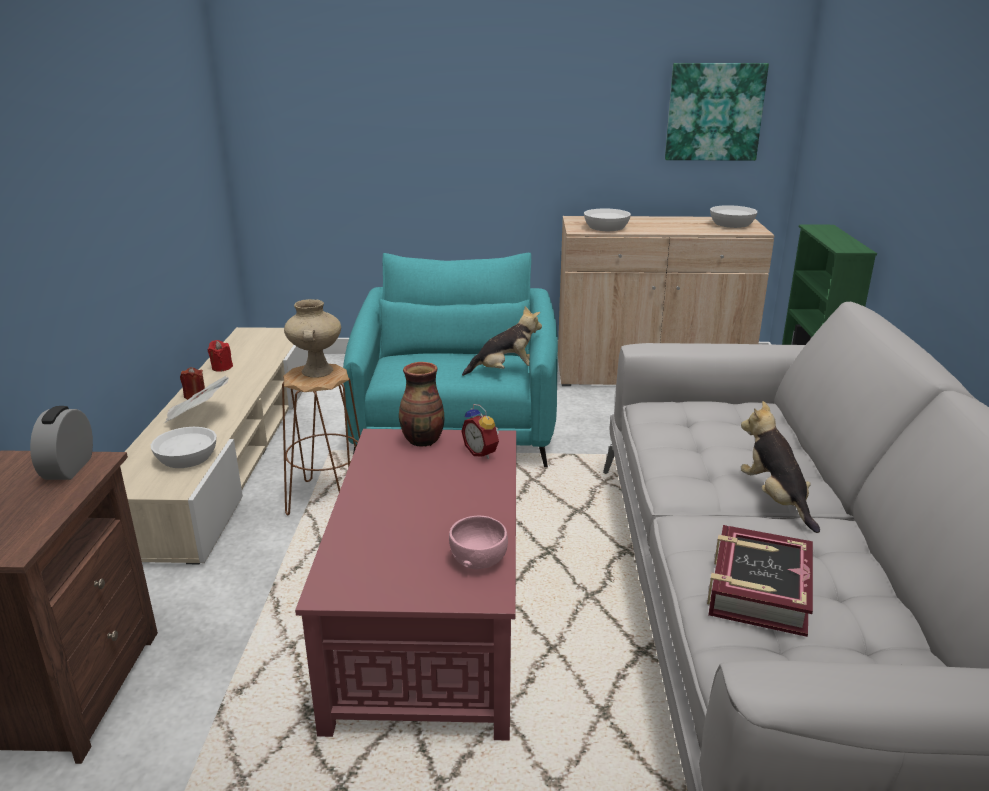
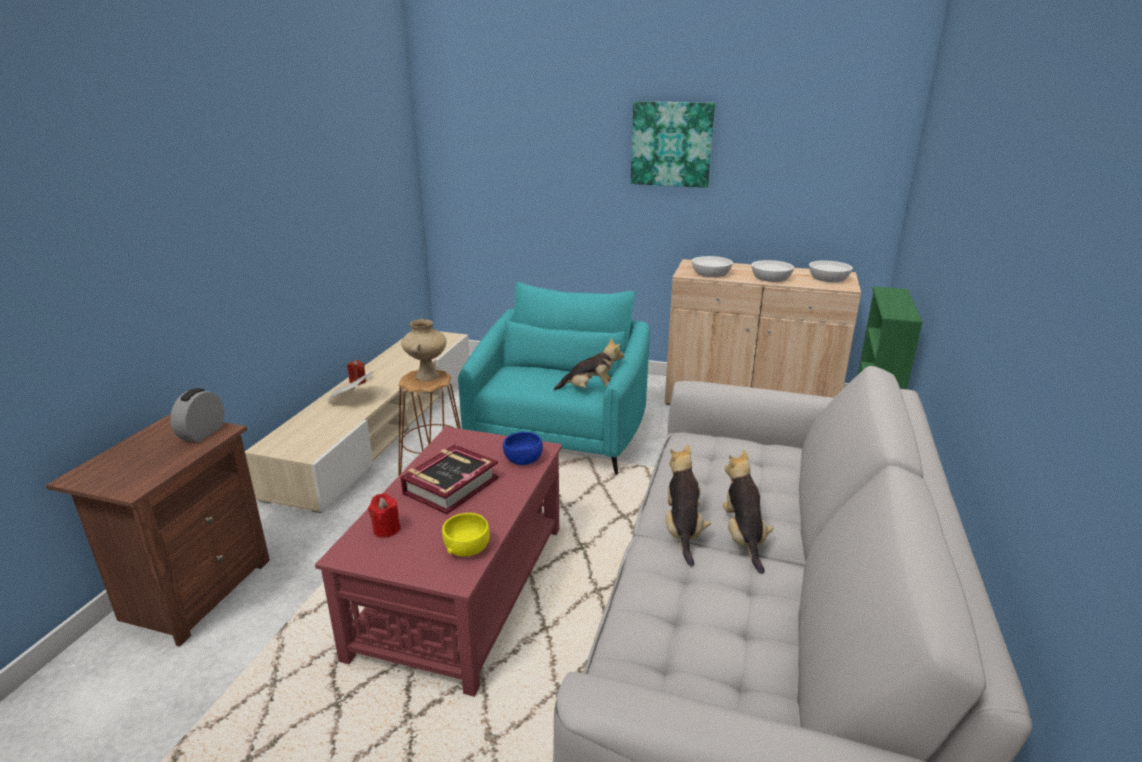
camera: 15 degrees right, 0 degrees up
(186, 458) = (326, 431): white bowl -> white bowl (770, 278)
(222, 367) = (388, 361): red candle -> red candle (386, 529)
(423, 441) = (484, 443): vase -> none
(478, 558) = (467, 547): pink bowl -> yellow bowl
(482, 452) = (523, 459): alarm clock -> blue bowl
(709, 502) = (682, 530): none -> plush toy
(714, 112) = (823, 176): picture -> picture (671, 144)
(758, 589) = (674, 614): book -> book (450, 485)

